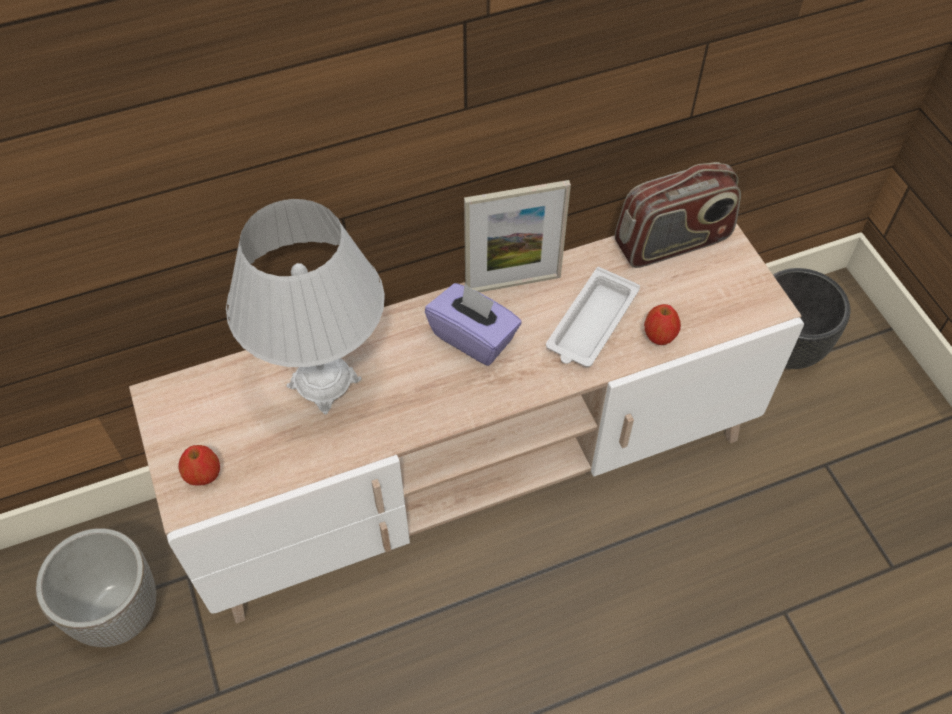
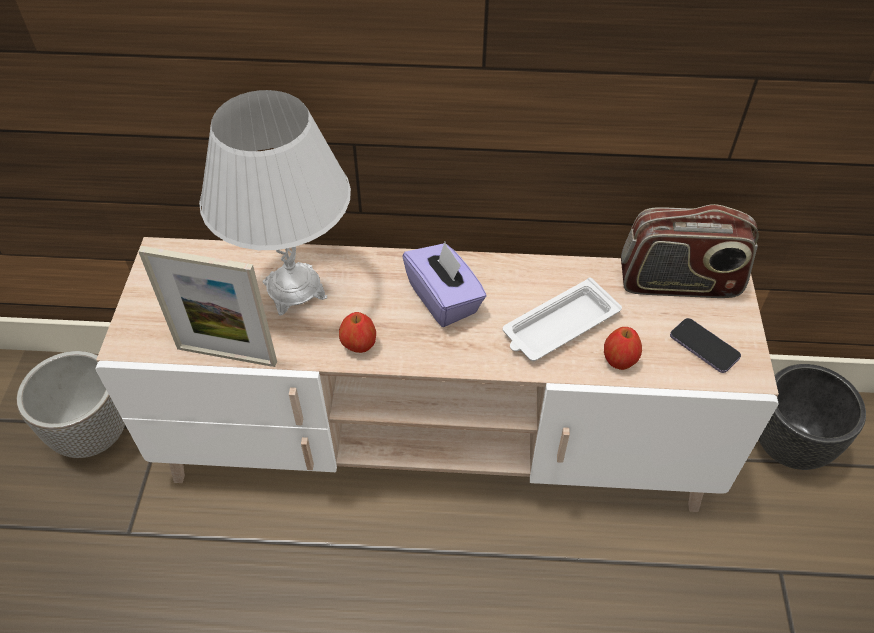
camera: 25 degrees right, 5 degrees down
(203, 476) = (153, 326): apple -> apple (359, 345)
(513, 283) = (506, 267): picture frame -> picture frame (227, 355)
(722, 296) = (704, 347): none -> phone

